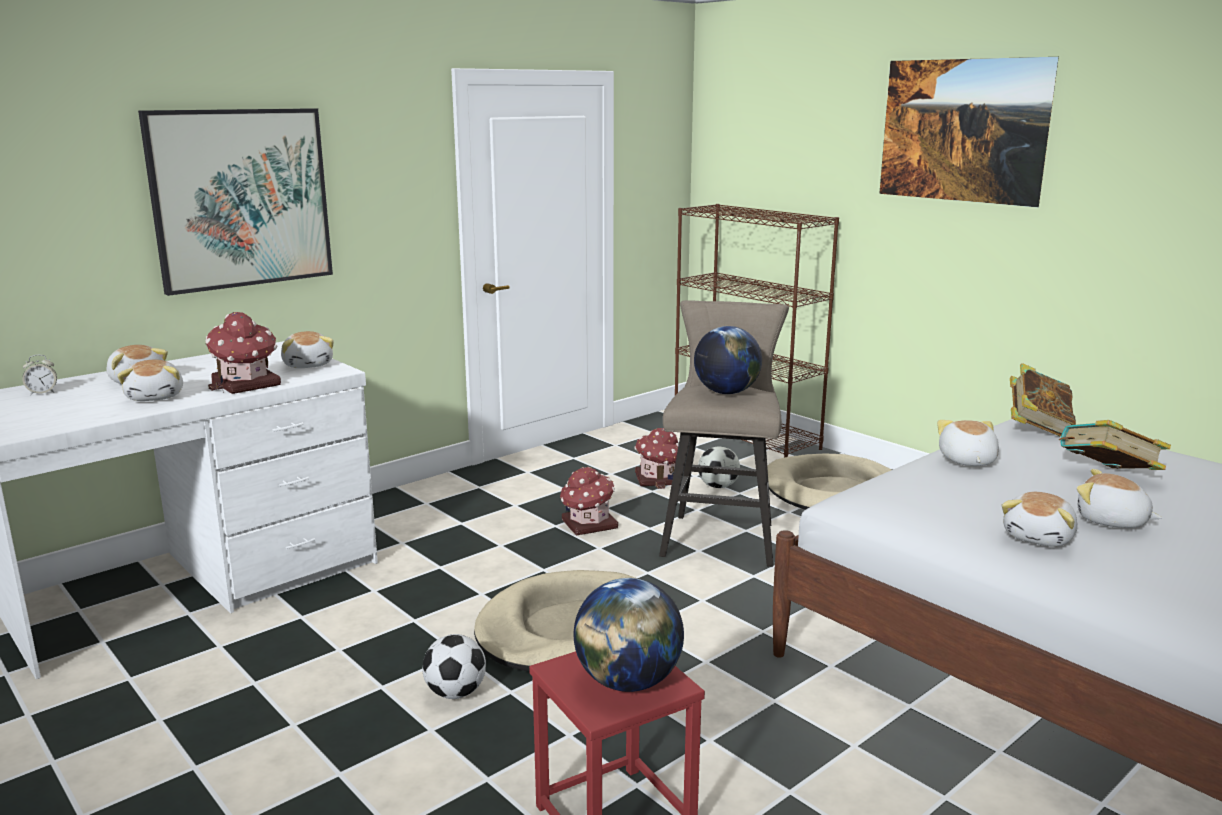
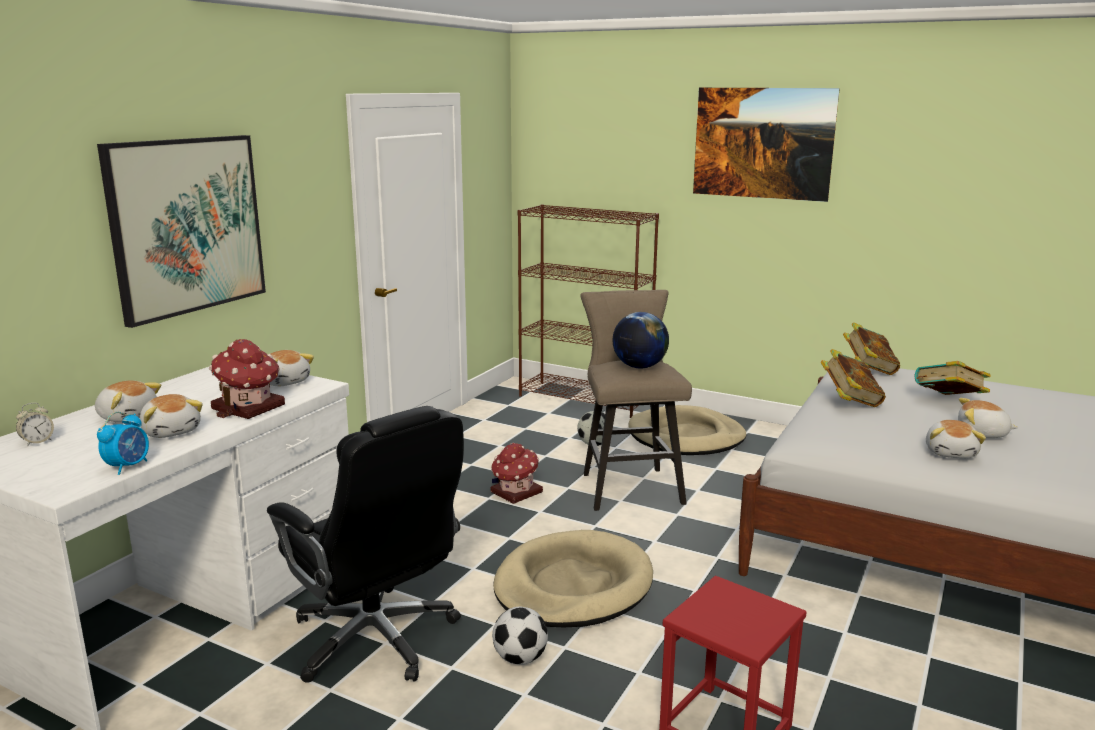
camera: 20 degrees left, 0 degrees up
(83, 422) = (128, 466): none -> alarm clock
(333, 644) = (376, 639): none -> black office chair
(628, 682) = (748, 616): globe -> none
(658, 479) = (543, 445): toy house -> none
(966, 460) = (850, 401): plush toy -> book

